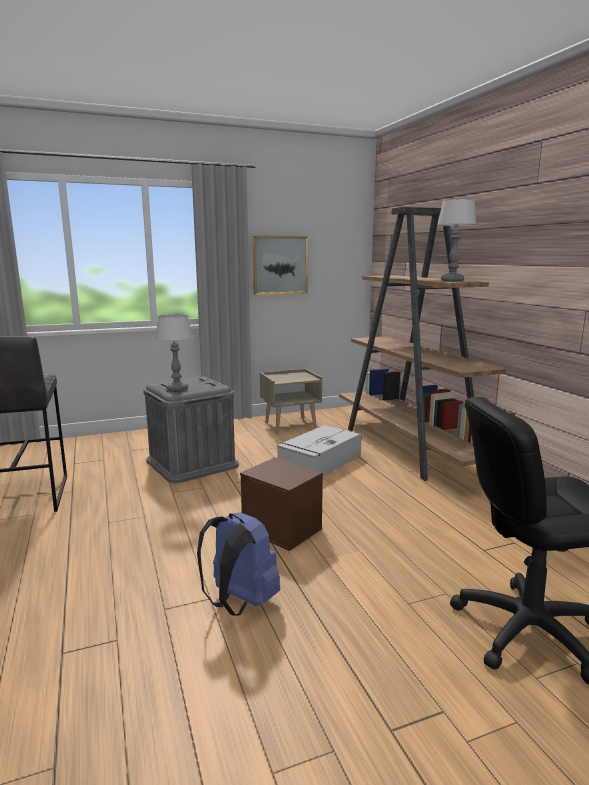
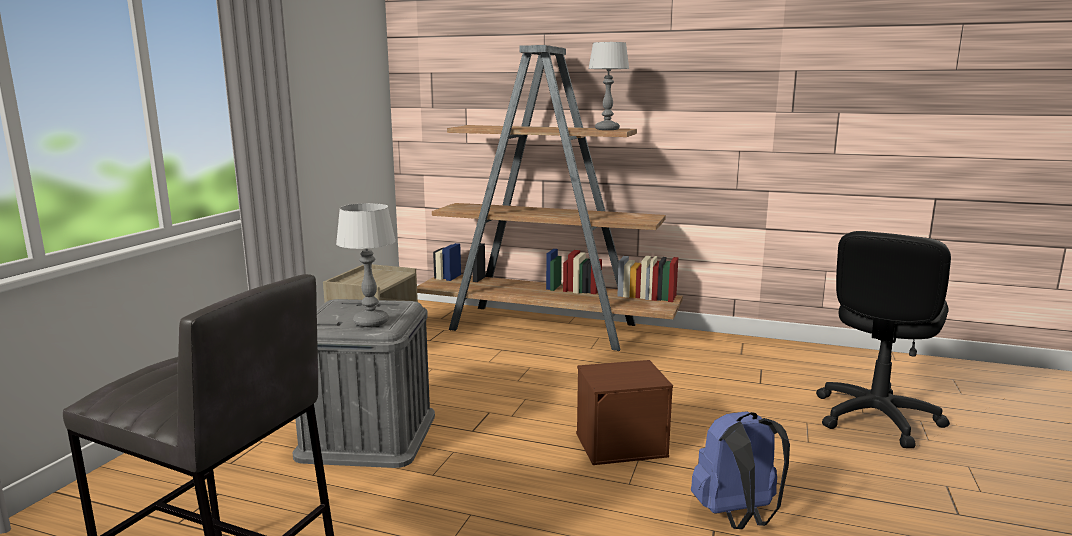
camera: 50 degrees left, 0 degrees up
(280, 265) = (311, 117): picture -> none
(319, 462) = (502, 372): grey storage box -> none

